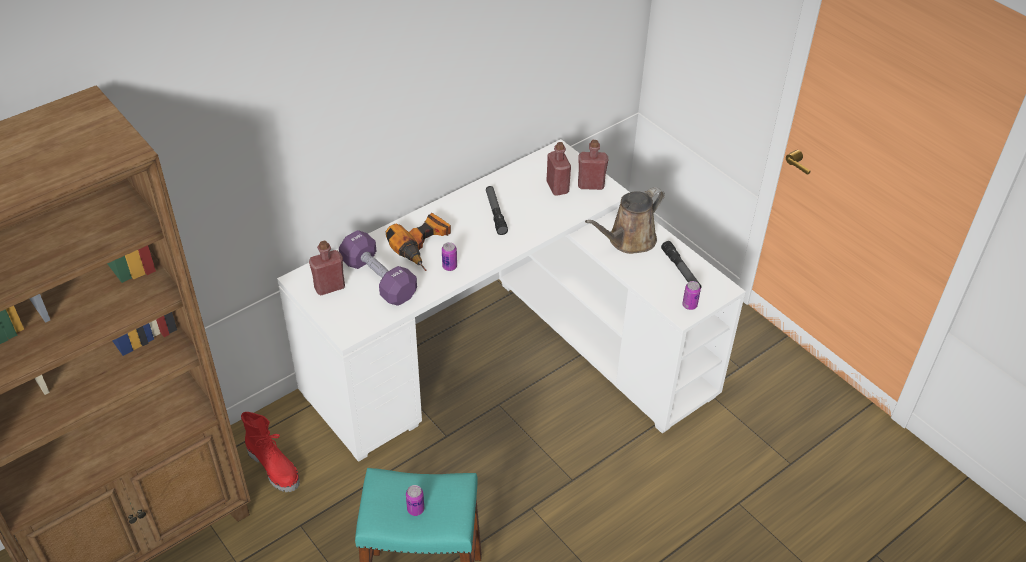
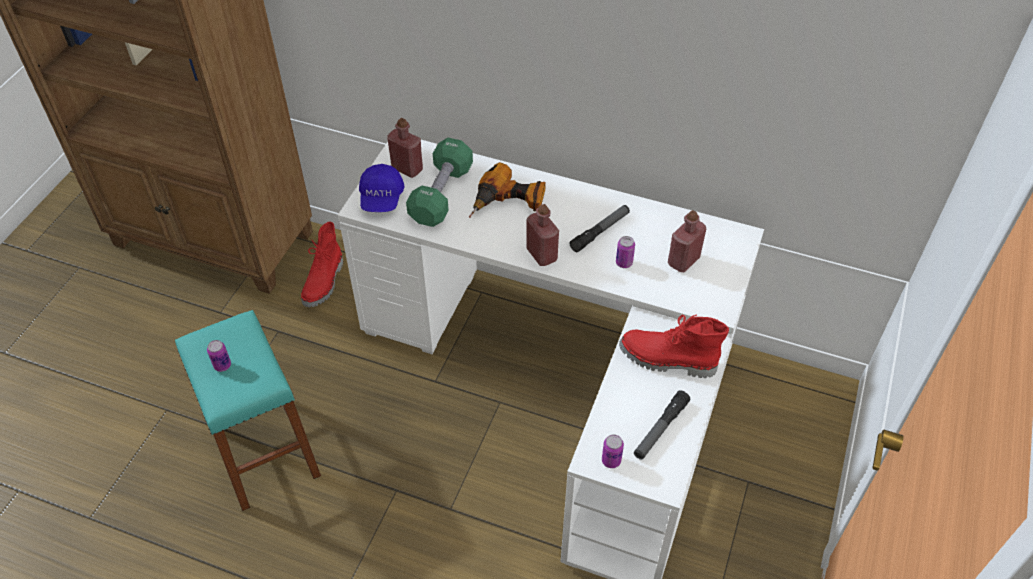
camera: 60 degrees right, 5 degrees up
(349, 316) = (381, 198): none -> blue cap
(378, 279) = (441, 194): purple dumbbell -> green dumbbell
(449, 266) = (497, 234): can -> can (624, 263)
(591, 185) = (713, 286): red bottle -> red bottle (541, 254)
(628, 240) = (667, 360): brown watering can -> red boot

